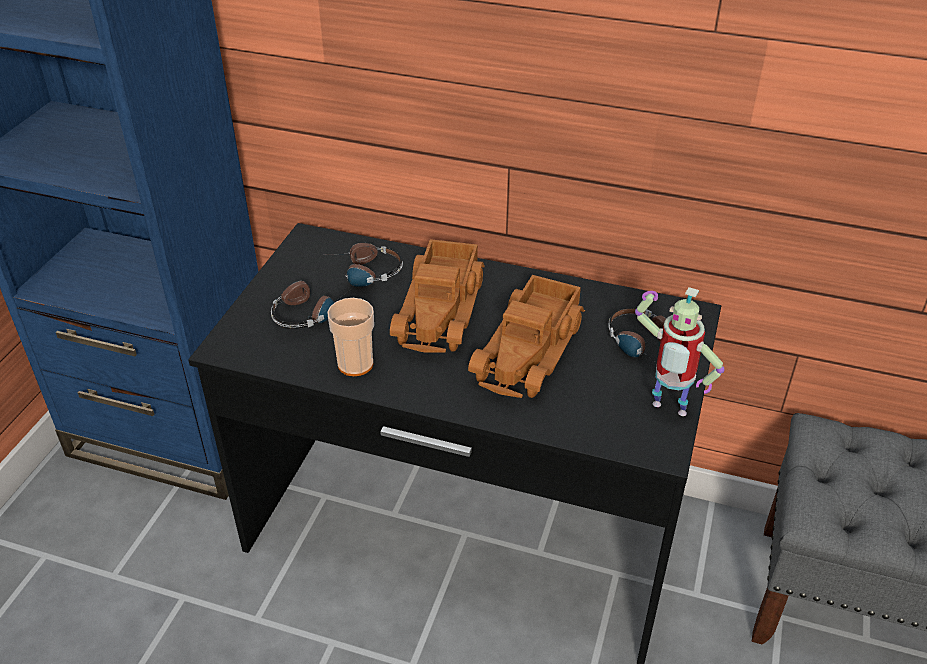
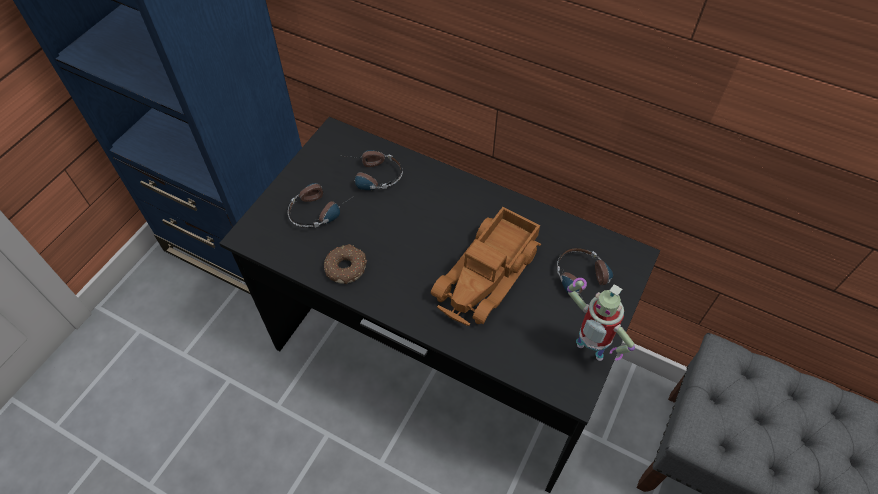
camera: 10 degrees right, 15 degrees up
(355, 364) = (346, 267): cup -> donut
(442, 310) = (426, 222): toy truck -> none

